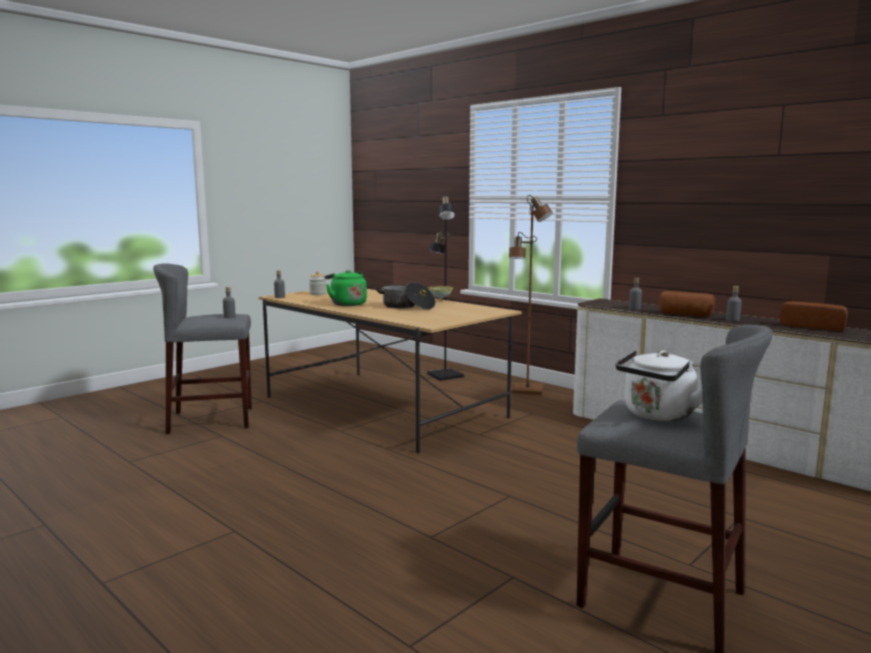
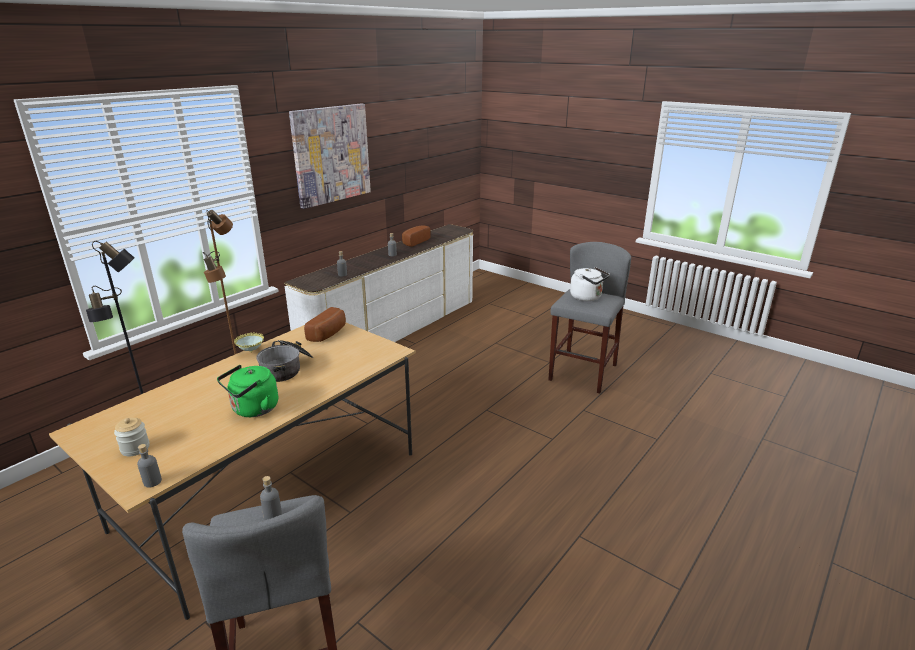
camera: 95 degrees left, 15 degrees up
(684, 315) = (372, 264): bread -> bread (329, 333)
(728, 171) = (331, 154): none -> picture

